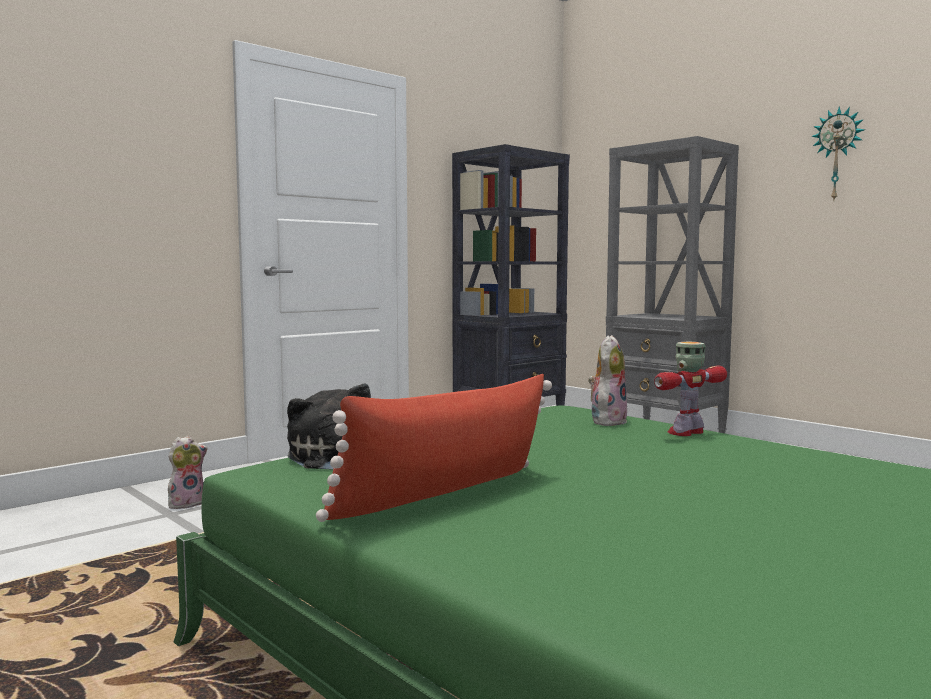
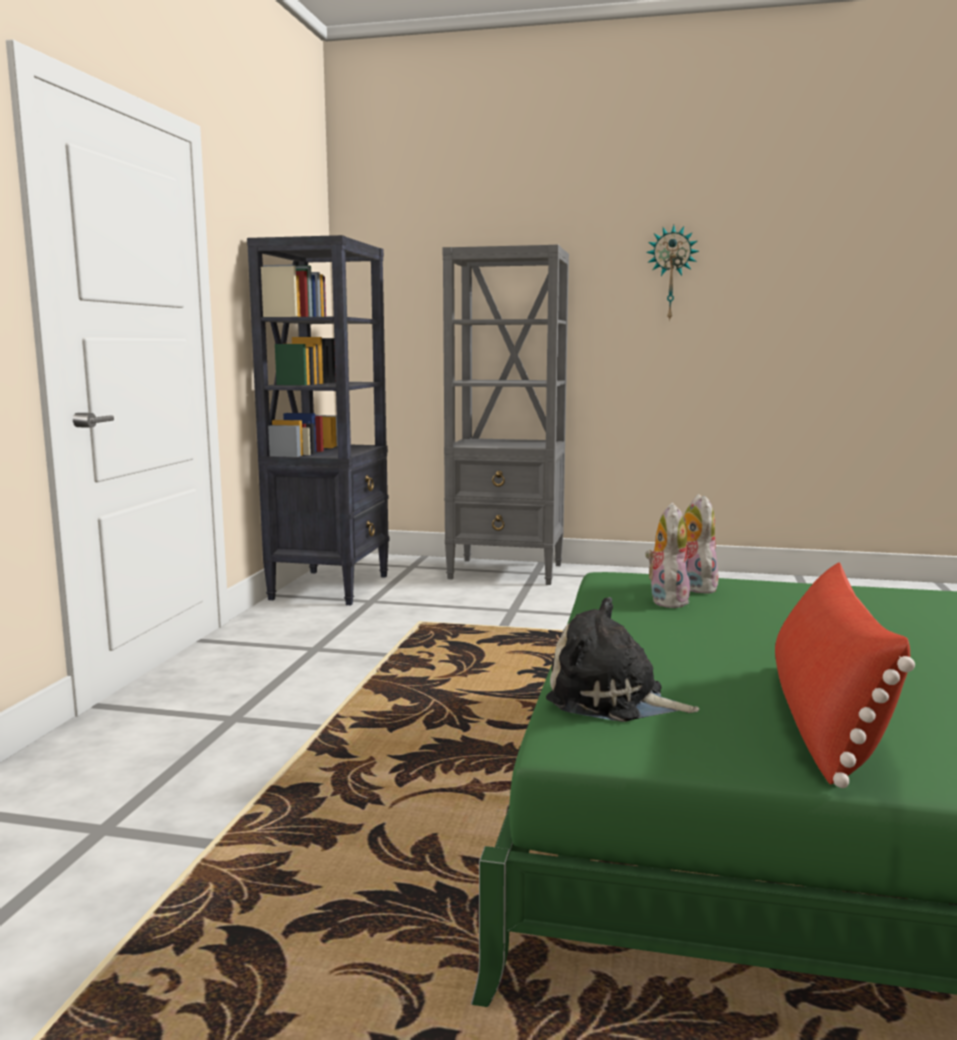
camera: 35 degrees left, 5 degrees up
(186, 503) = (98, 805): plush toy -> plush toy (666, 600)
(687, 432) = (786, 589): toy robot -> none

